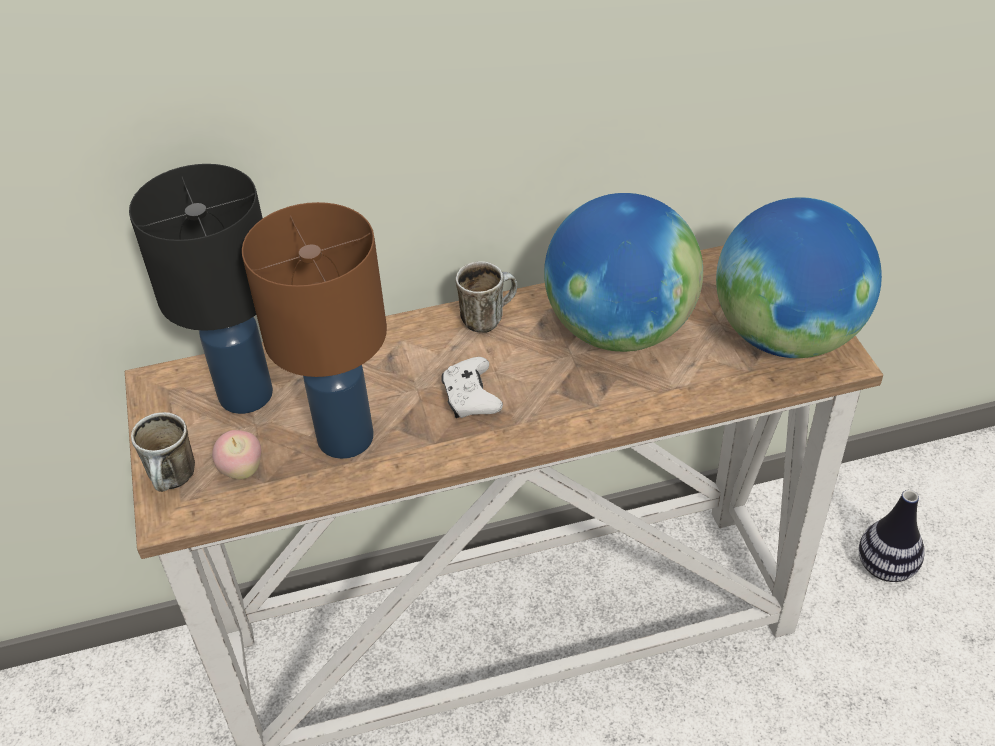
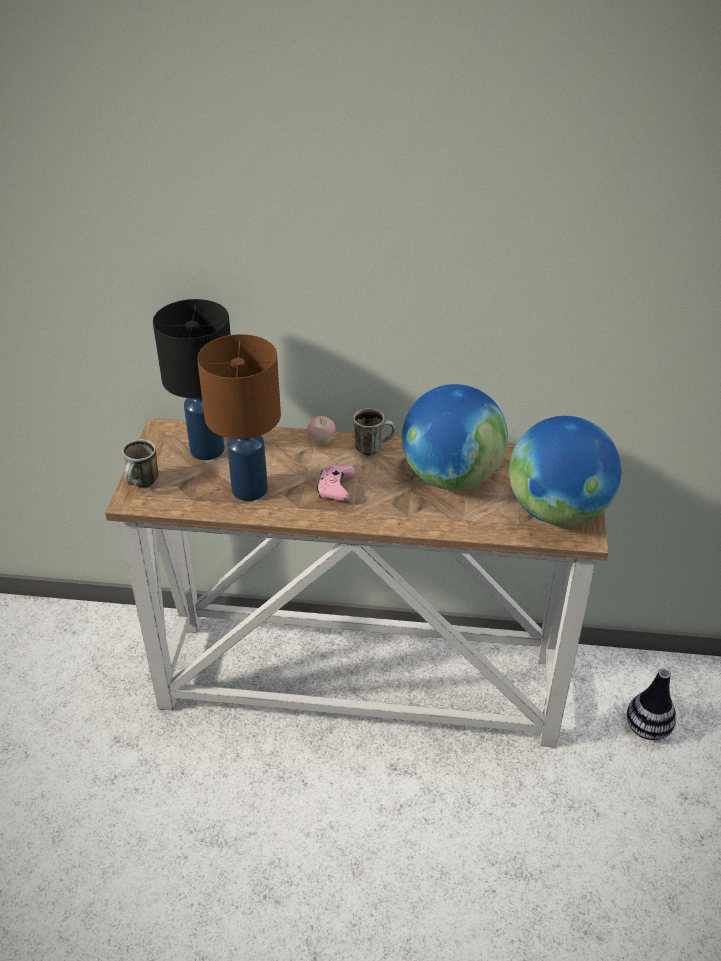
camera: 20 degrees right, 5 degrees down
(242, 471) = (182, 490): apple -> apple (321, 442)
(471, 398) = (335, 489): white game controller -> pink game controller

